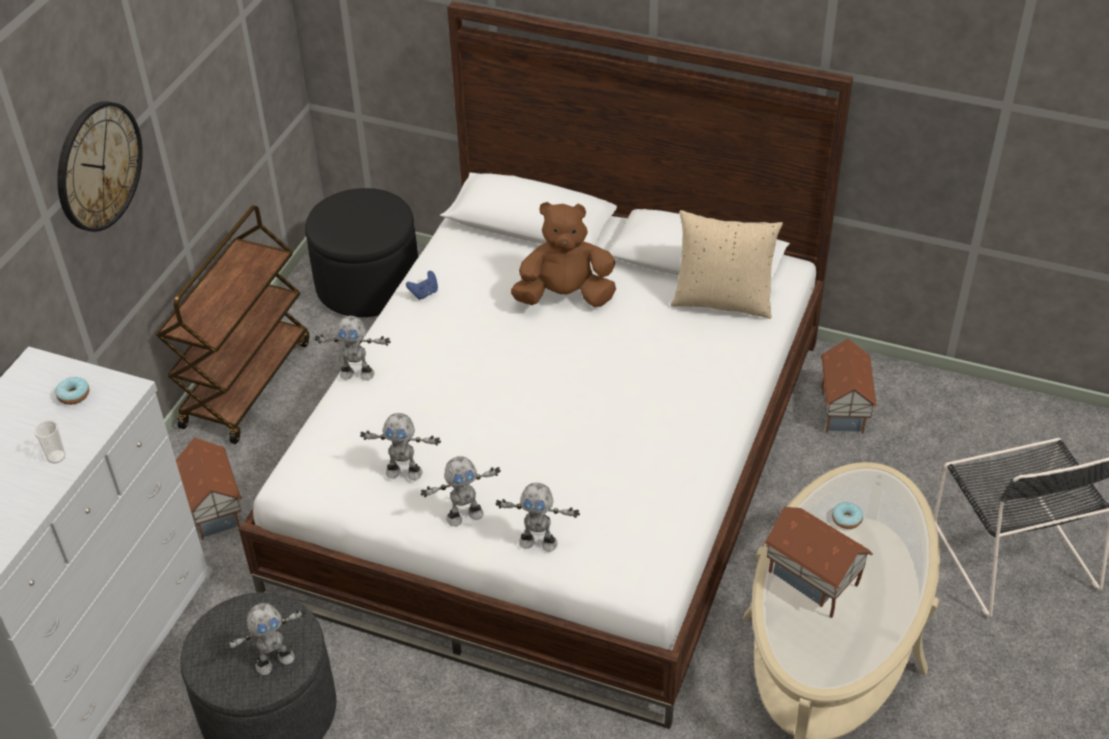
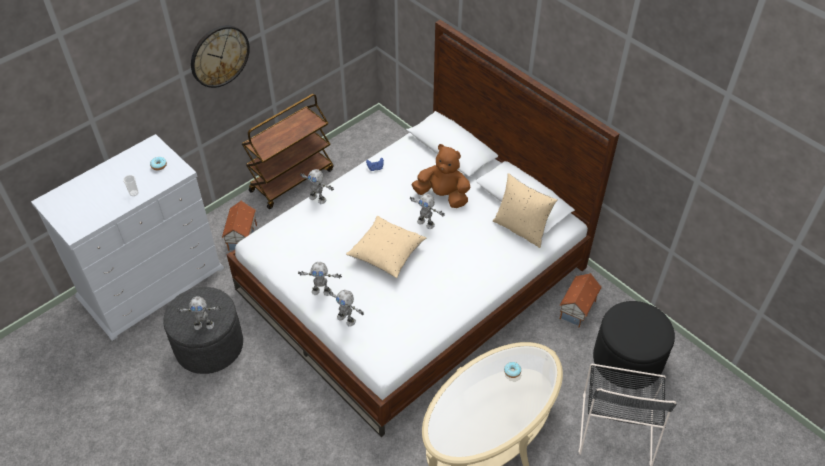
camera: 25 degrees right, 5 degrees up
(368, 285) = (378, 150): black ottoman -> black ottoman (627, 360)
(404, 472) = (307, 257): toy robot -> toy robot (426, 223)
(535, 416) = (386, 254): none -> beige pillow
(812, 581) = (472, 396): toy house -> none

